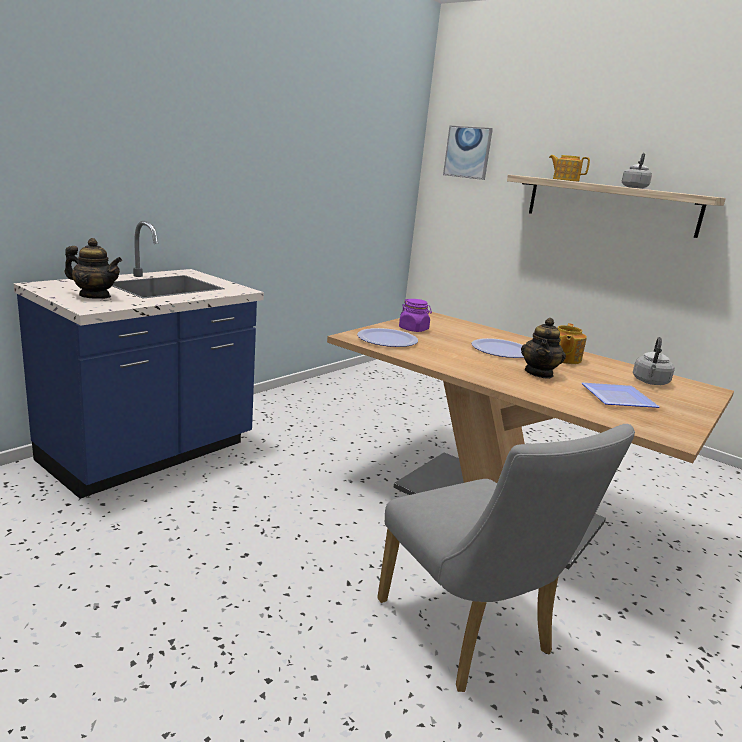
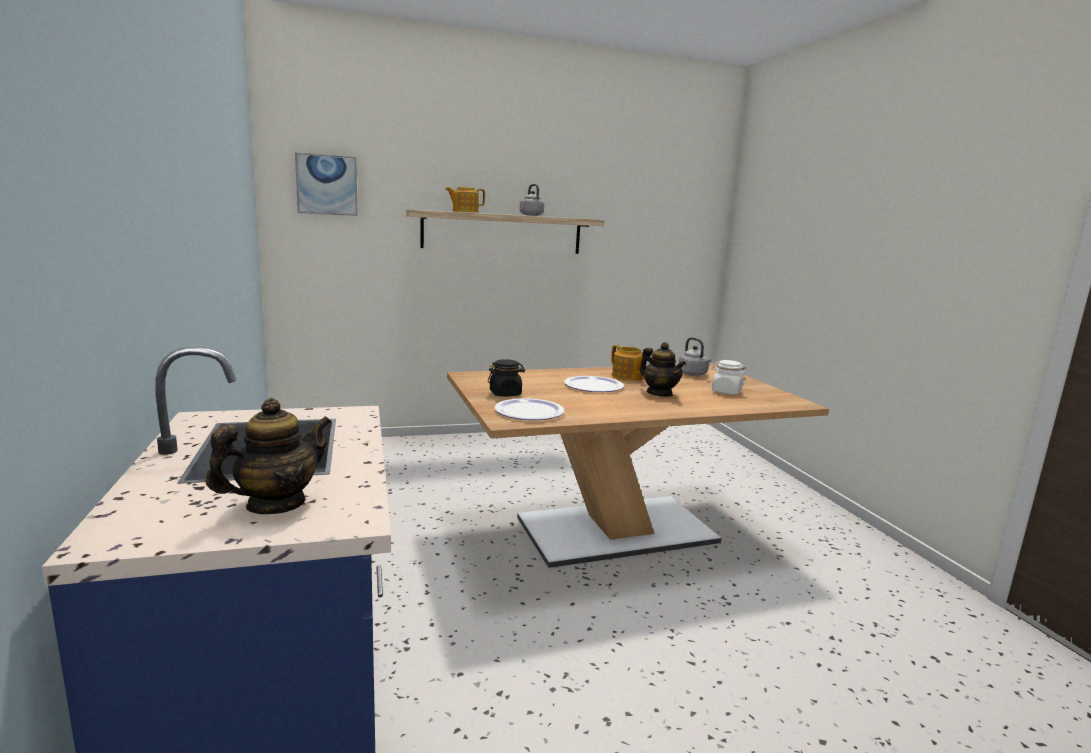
camera: 55 degrees left, 5 degrees down
(413, 329) = (505, 394): purple jar -> black jar
(471, 634) = (785, 624): grey chair -> none
(620, 399) = (726, 392): plate -> white jar

